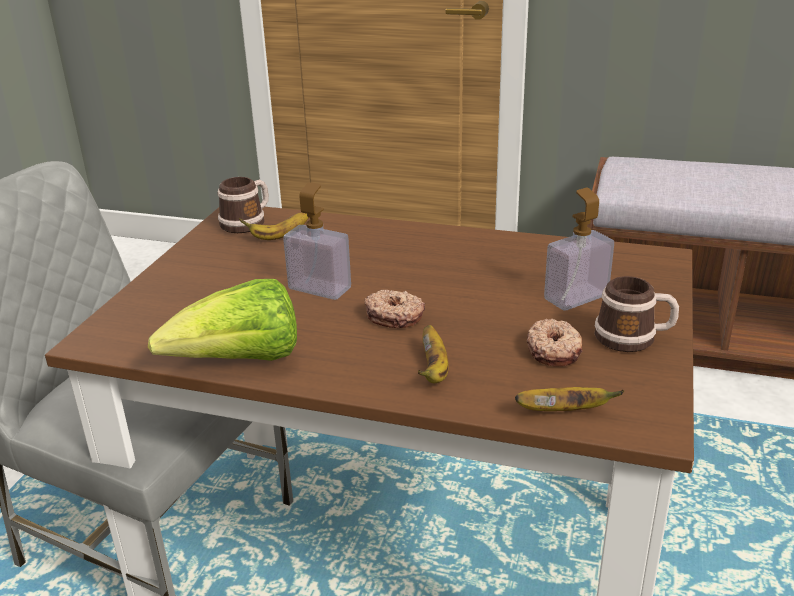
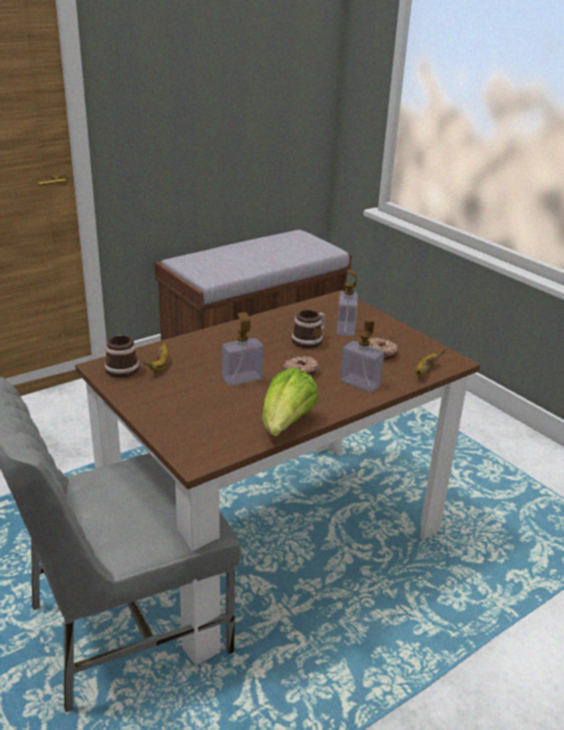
camera: 55 degrees left, 0 degrees up
(434, 370) = (360, 383): banana -> soap dispenser
(633, 338) = (393, 334): mug -> mug (310, 340)

